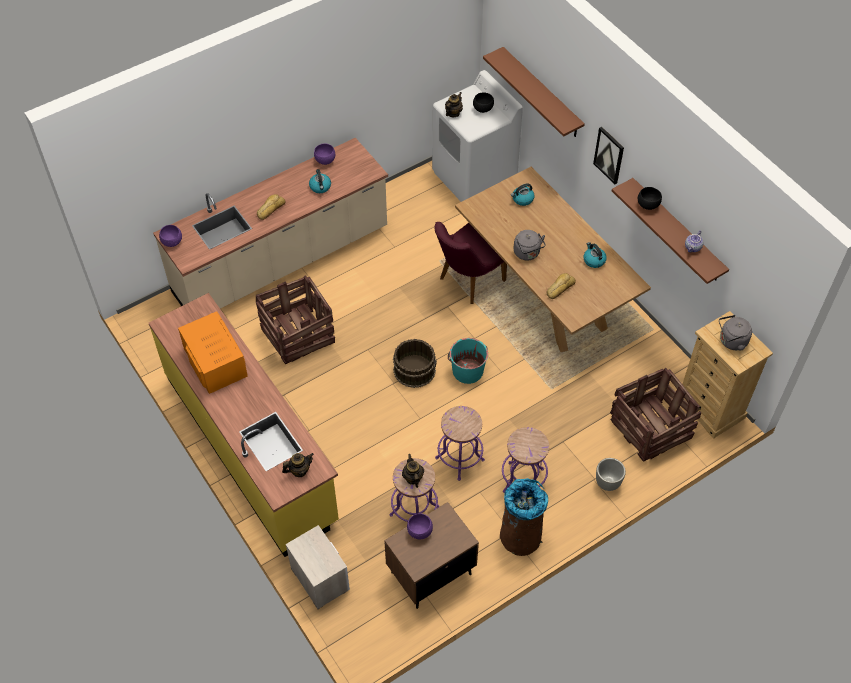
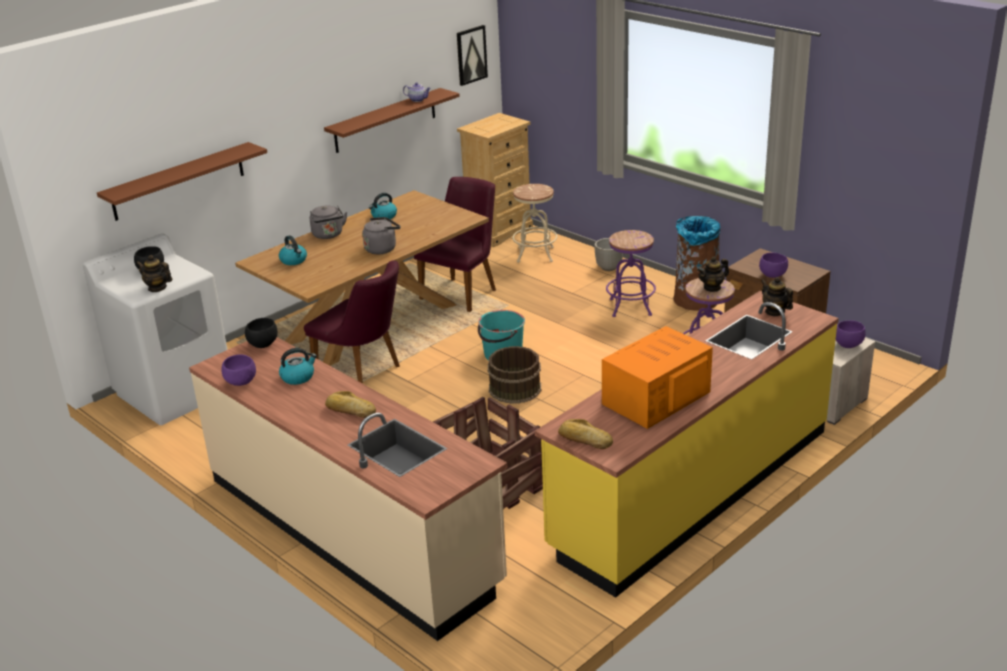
camera: 100 degrees left, 25 degrees down
(173, 242) = (442, 487): purple bowl -> purple bowl (847, 345)
(459, 459) = (624, 343): purple stool -> none
(559, 288) = (429, 228): bread -> bread (584, 440)
(586, 361) = (463, 292): none -> purple chair
(609, 155) = (290, 139): picture -> picture (471, 55)
(648, 205) = (364, 118): black bowl -> black bowl (262, 344)
(650, 428) = (535, 254): crate -> beige stool
(731, 341) = (493, 125): grey kettle -> grey kettle (328, 235)

